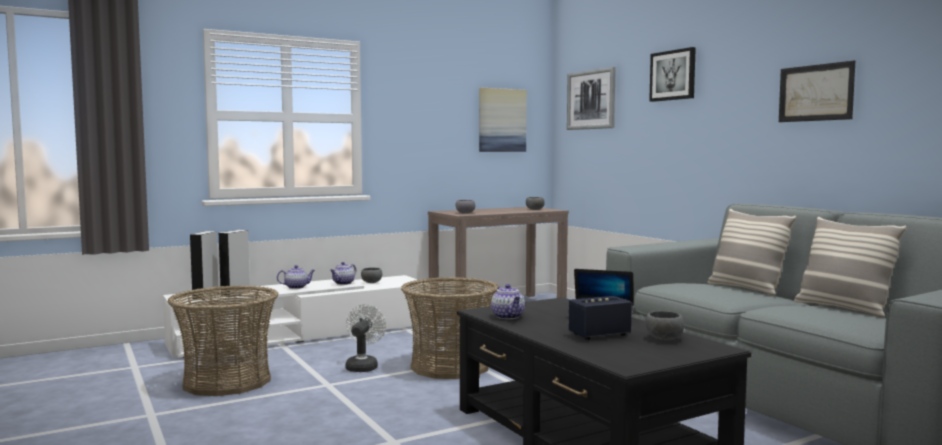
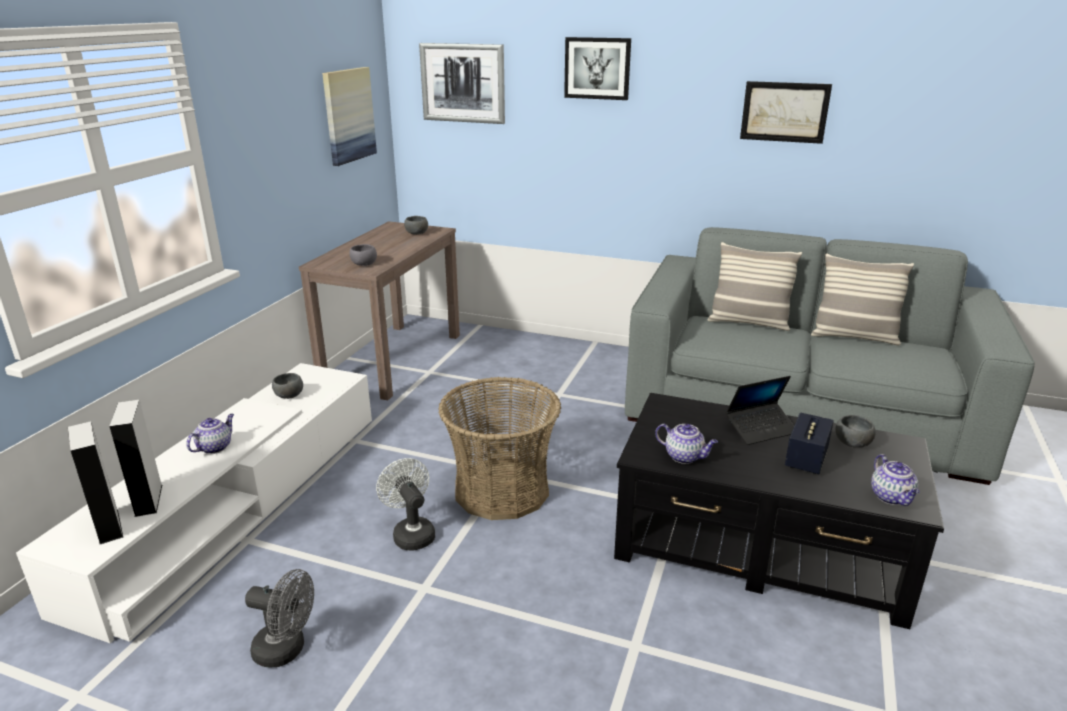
camera: 40 degrees left, 20 degrees up
(227, 381) = (287, 650): basket -> grey fan
(343, 283) = (265, 414): teapot -> teapot (892, 497)

